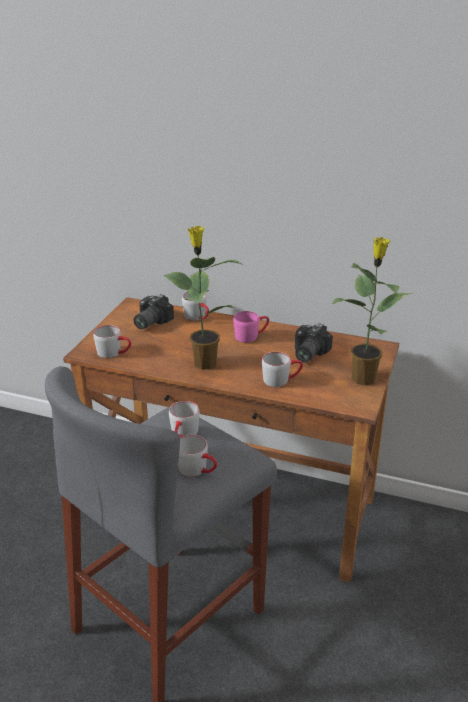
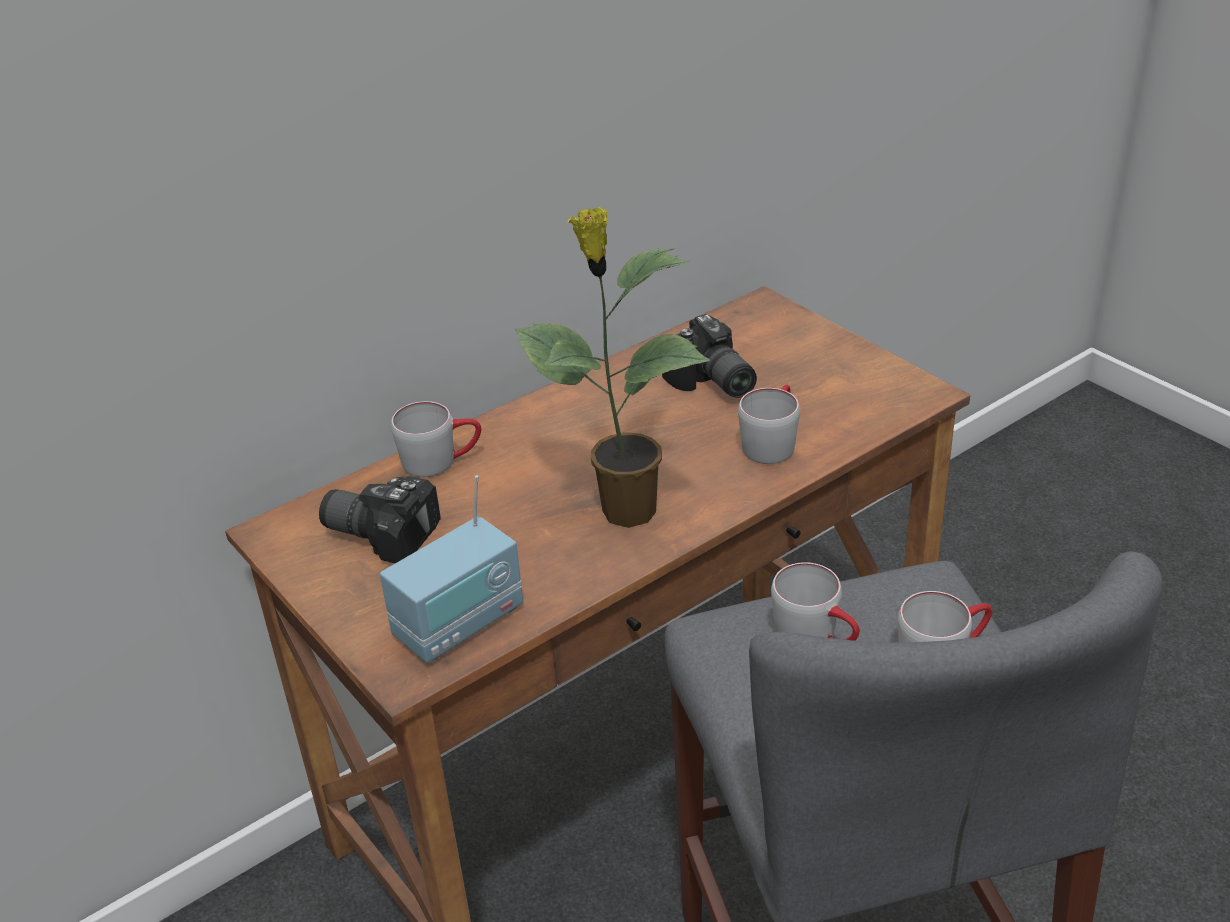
camera: 55 degrees left, 5 degrees up
(114, 353) = (460, 624): grey mug -> radio
(149, 322) = (383, 531): camera -> camera turned 135 degrees clockwise
(251, 336) = (585, 421): pink mug -> none
(363, 377) = (839, 357): potted plant -> none

